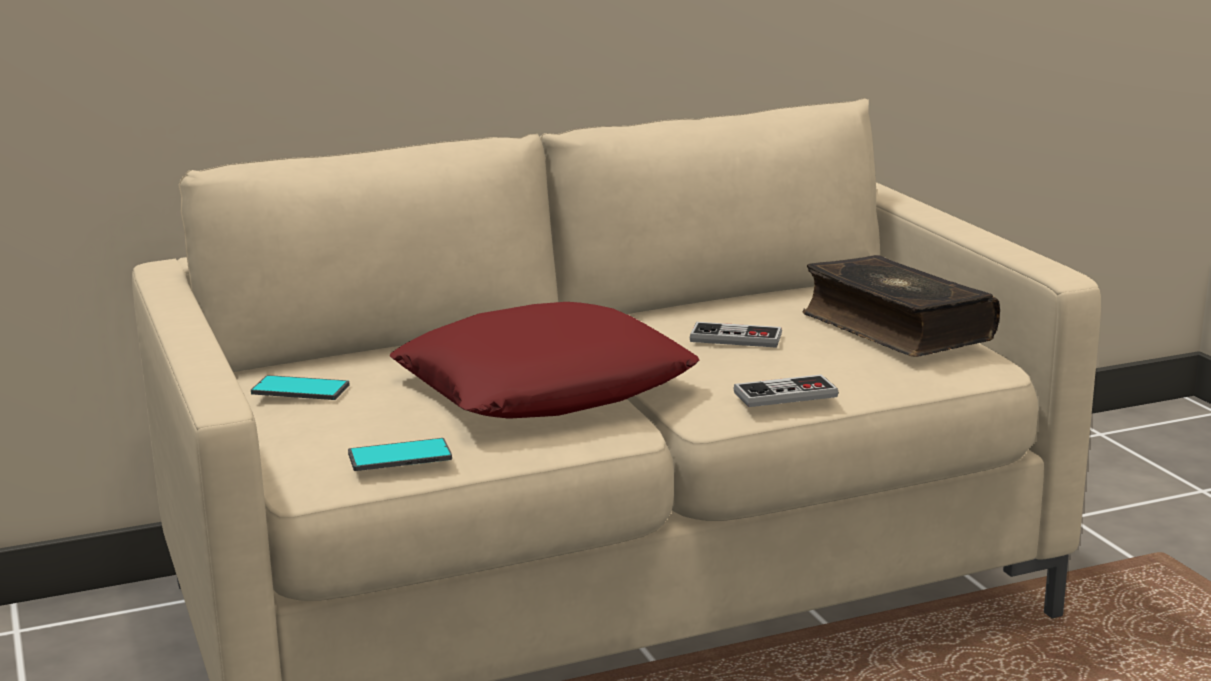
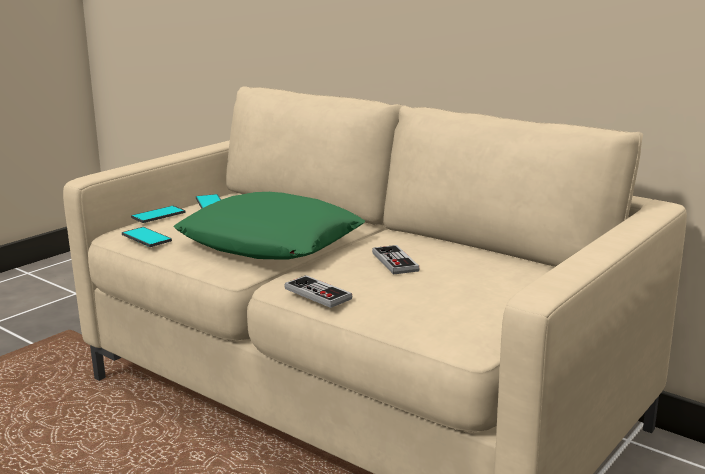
camera: 60 degrees right, 0 degrees up
(293, 432) = (158, 215): none -> phone
(545, 386) = (271, 242): red pillow -> green pillow
(894, 328) = (483, 298): book -> none

